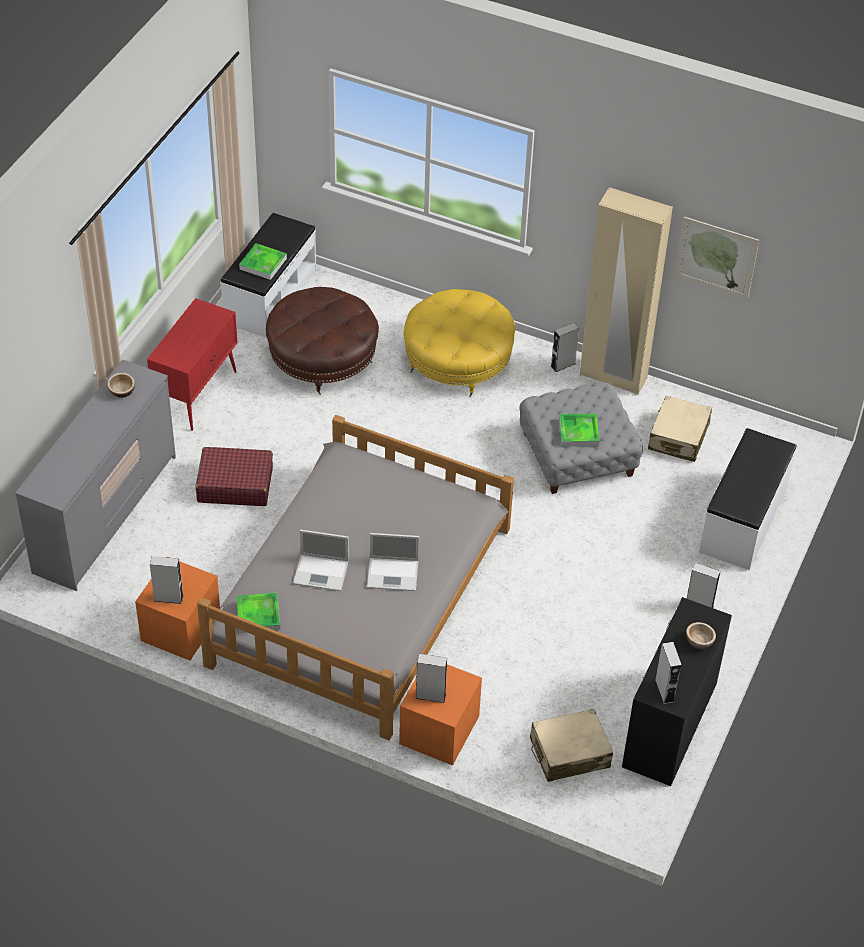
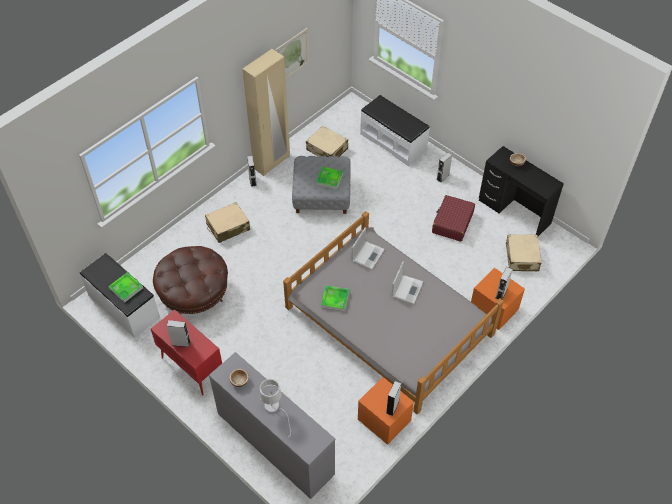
camera: 70 degrees left, 5 degrees up
(89, 438) = (274, 409): none -> white table lamp
(235, 484) = (278, 364): red suitcase -> red suitcase (452, 223)
(258, 615) = (417, 363): tray -> tray (335, 299)
(322, 572) = (395, 323): laptop -> laptop (368, 254)
(457, 362) = (228, 227): yellow ottoman -> beige suitcase
(664, 691) = (544, 185): grey speaker -> grey speaker (181, 343)

